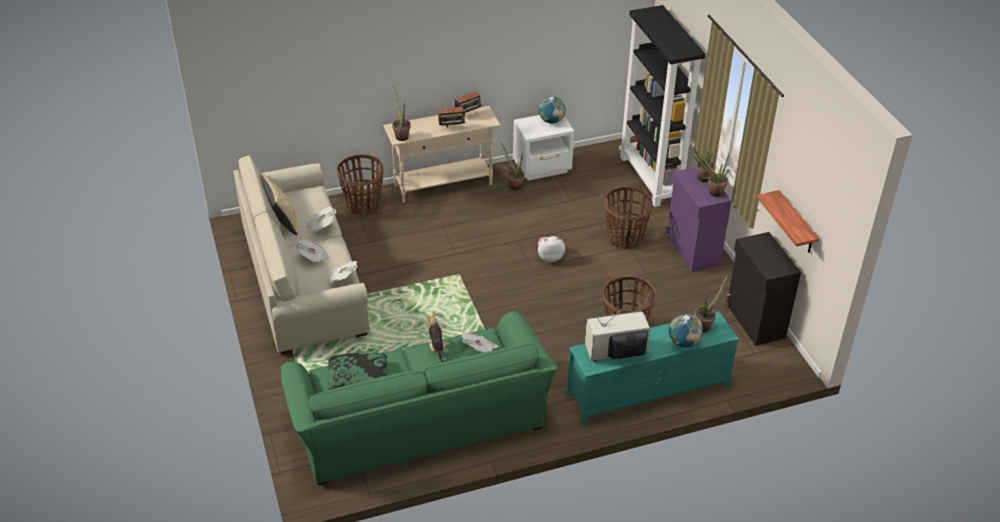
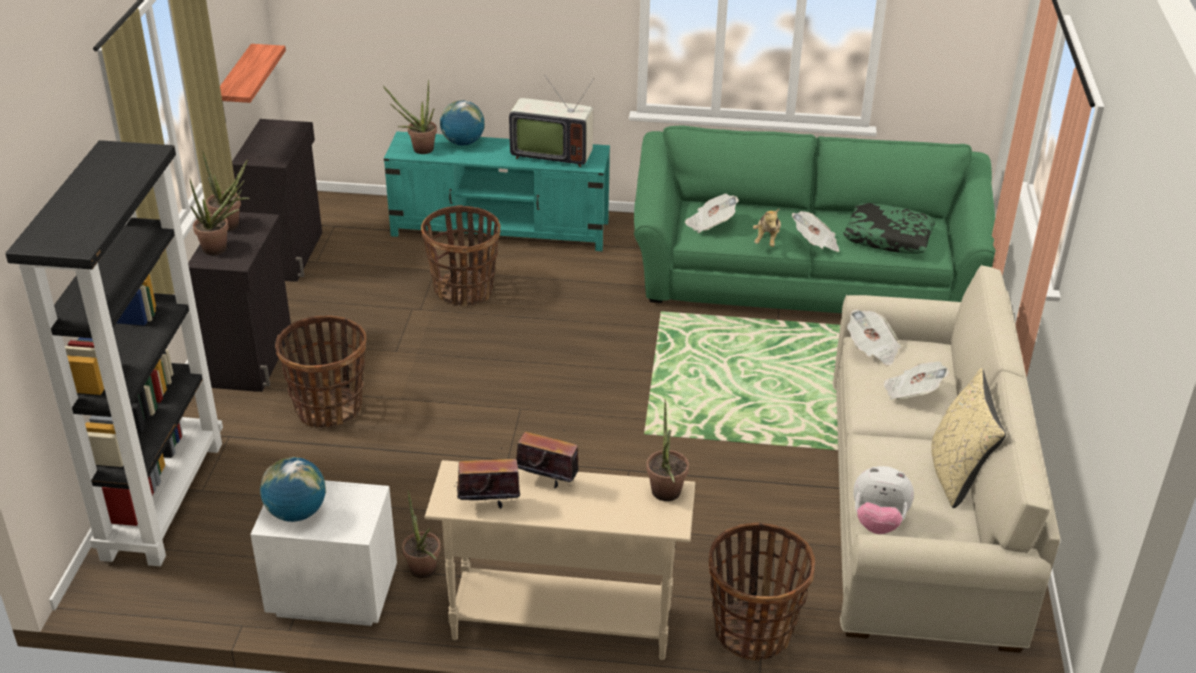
camera: 155 degrees left, 5 degrees down
(320, 226) = (885, 445): newspaper -> newspaper (815, 243)
(550, 257) = (477, 415): plush toy -> plush toy (878, 522)
(692, 251) = (253, 358): purple cabinet -> black cabinet

